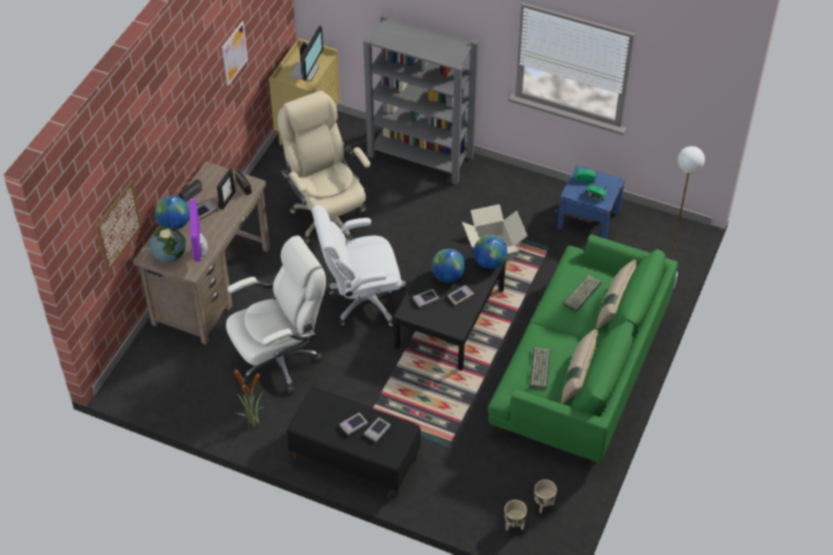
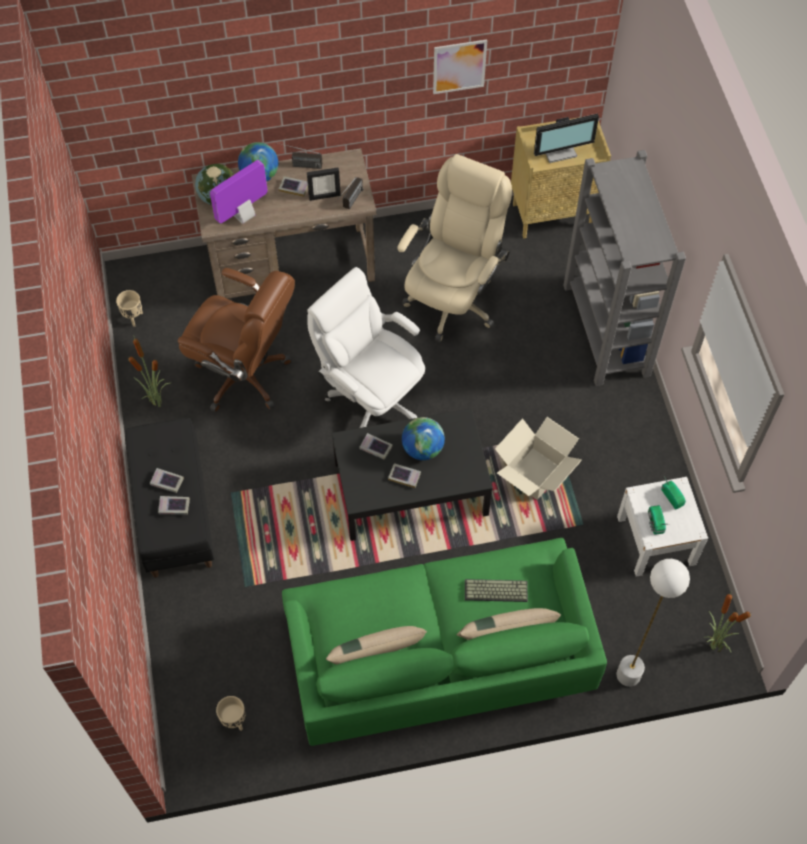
camera: 55 degrees right, 10 degrees up
(118, 225) = (175, 127): picture -> none
(280, 361) = (245, 377): white office chair -> brown office chair
(489, 262) = (472, 475): globe -> none
(513, 525) = (189, 707): beige planter -> beige planter (133, 317)
(540, 369) = (358, 610): keyboard -> none
(588, 220) = (656, 540): blue nightstand -> white nightstand
(678, 235) = (714, 646): none -> potted plant

